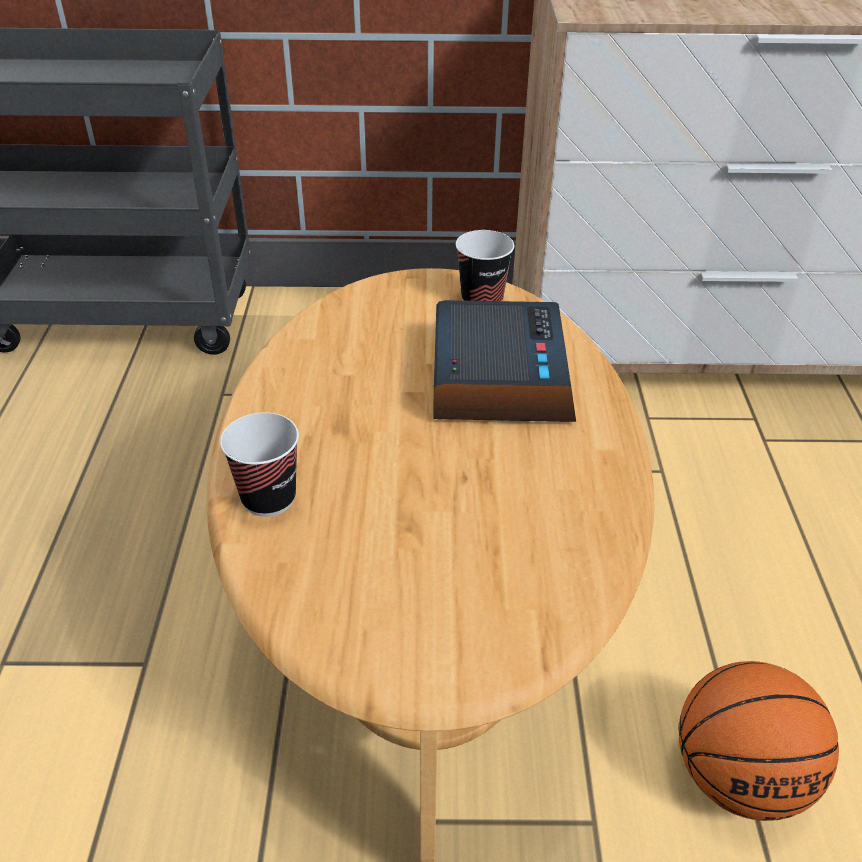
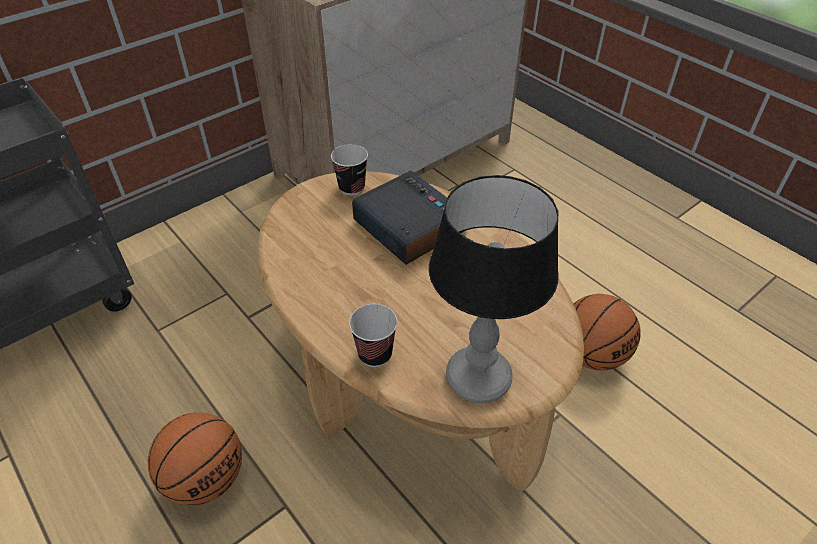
camera: 40 degrees left, 5 degrees up
(107, 574) = (205, 478): none -> basketball
(350, 612) = (477, 379): none -> table lamp

